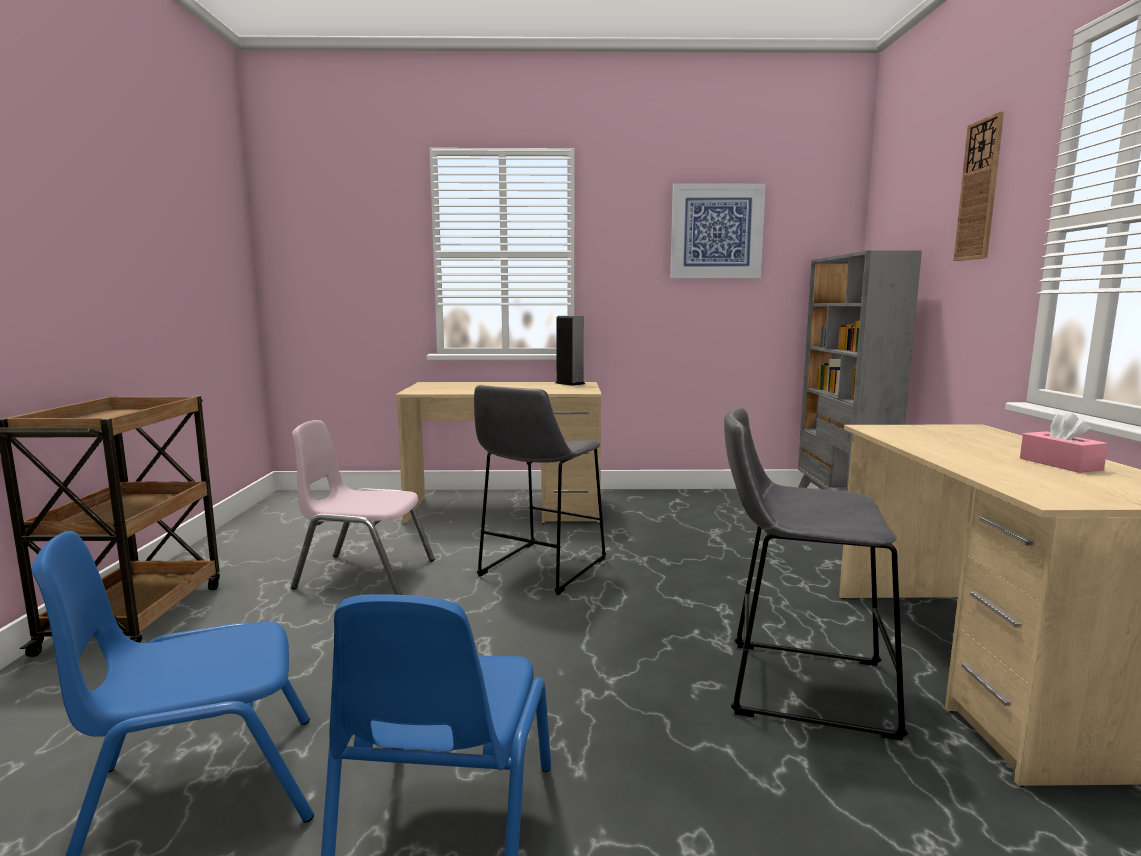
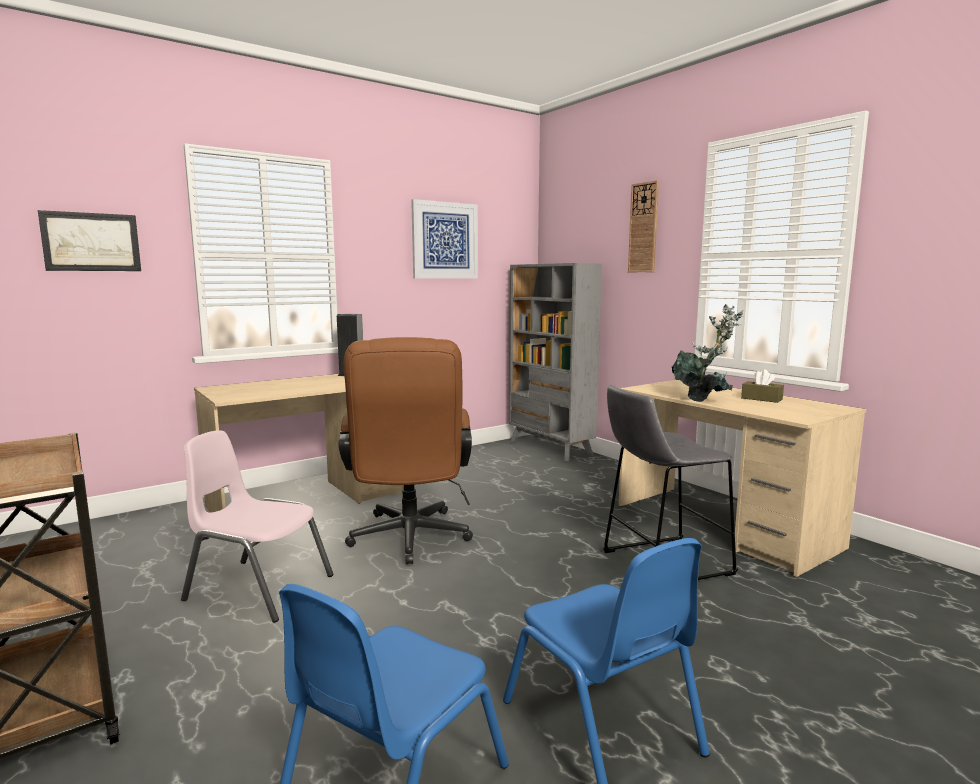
camera: 35 degrees left, 0 degrees up
(351, 245) = (91, 242): none -> picture
(365, 574) = (258, 588): pink chair -> pink chair turned 45 degrees clockwise
(538, 569) = (409, 540): grey stool -> brown office chair
(938, 452) = (703, 400): none -> potted plant
(1060, 464) = (761, 399): pink tissue box -> brown tissue box

